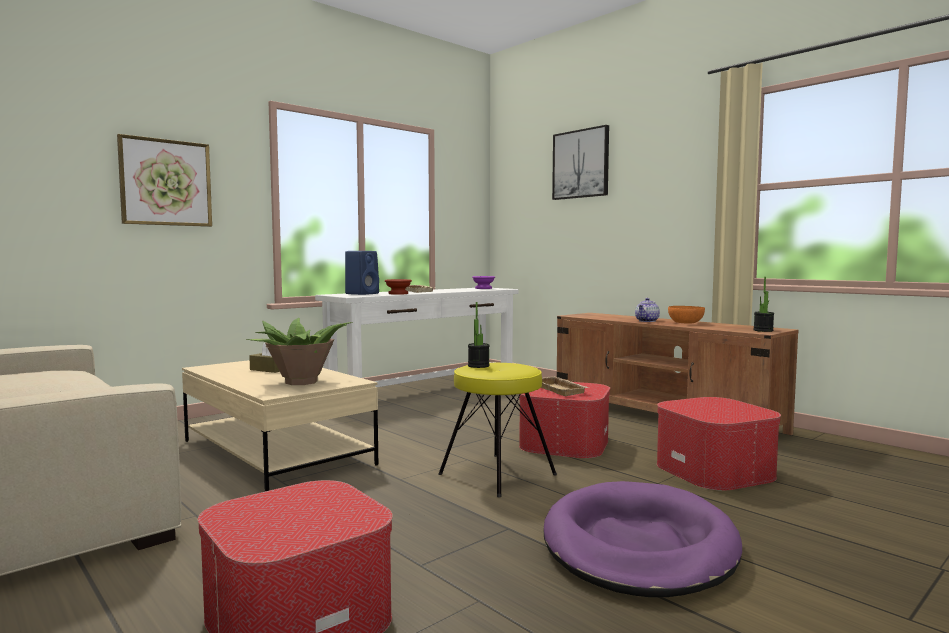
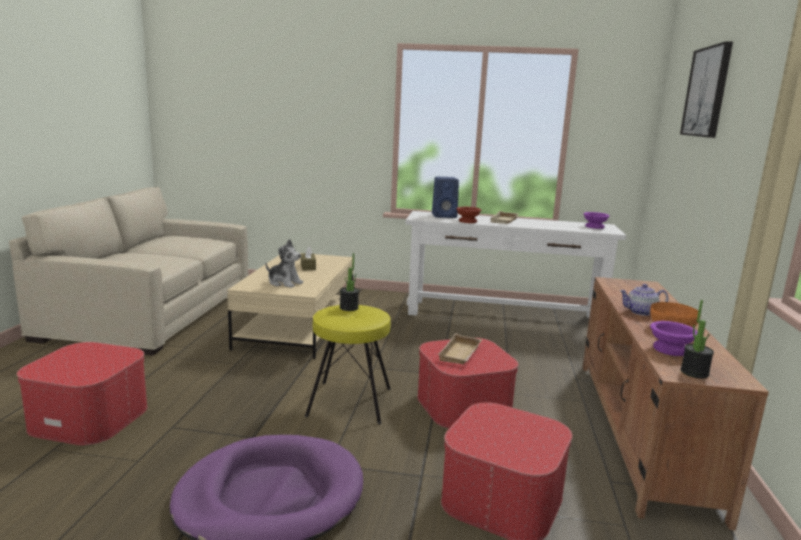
camera: 50 degrees right, 10 degrees up
(166, 182) = (315, 116): picture -> none
(301, 382) = (284, 283): potted plant -> plush toy
(722, 327) = (671, 350): none -> purple bowl

